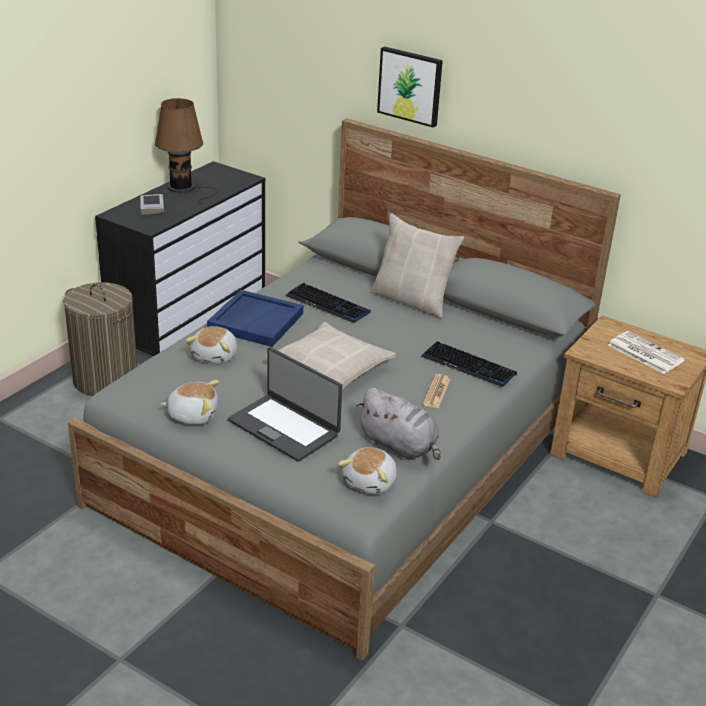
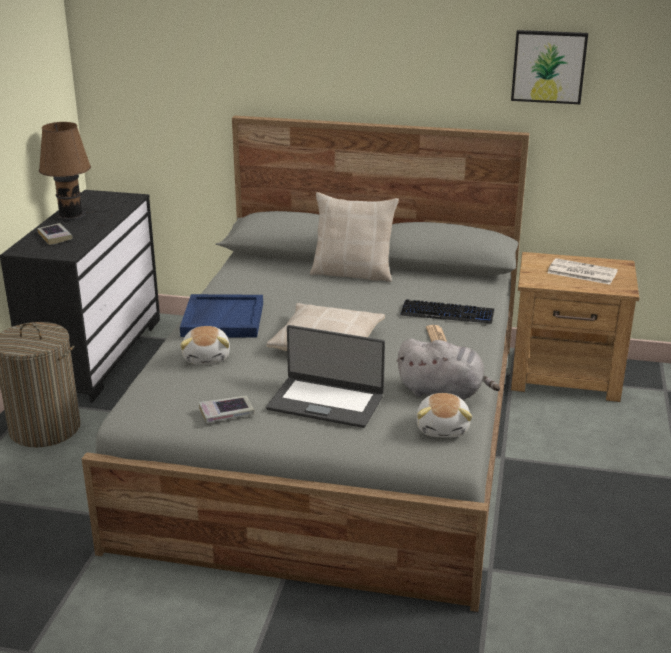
camera: 20 degrees left, 5 degrees down
(193, 414) = (226, 413): plush toy -> book
(328, 304) = (279, 292): keyboard -> none
(410, 86) = (300, 70): picture -> picture (548, 66)

